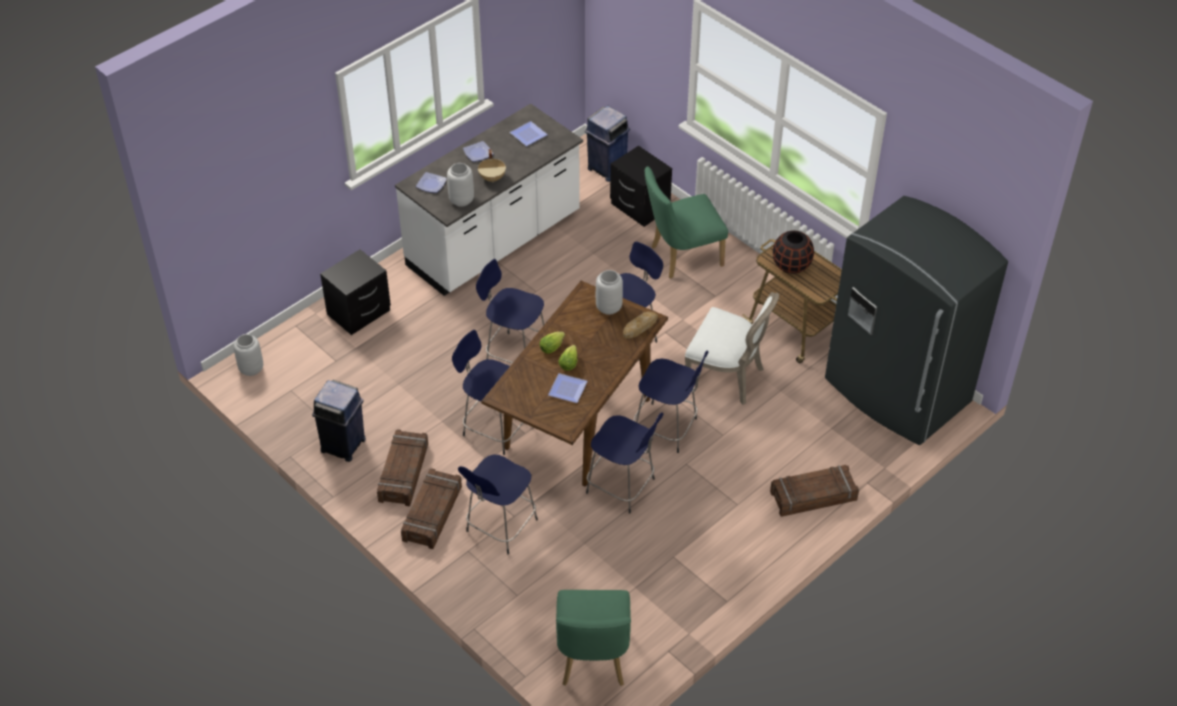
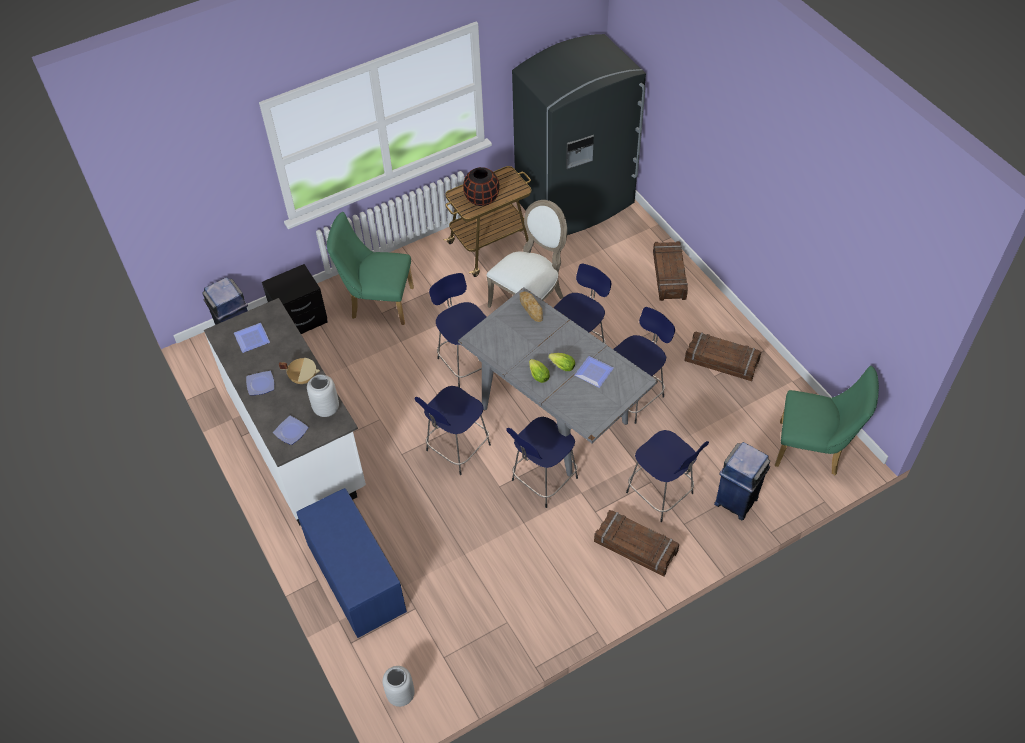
camera: 75 degrees left, 5 degrees up
(344, 445) = (533, 614): blue trash can -> blue trash can (736, 500)
(359, 313) = (354, 577): black nightstand -> blue bench
(403, 473) = (580, 565): crate -> crate (721, 361)
(577, 424) = (555, 416): brown dining table -> grey dining table
(609, 308) = (500, 325): grey vase -> none
(681, 257) = (377, 303): green chair -> green chair turned 105 degrees clockwise

